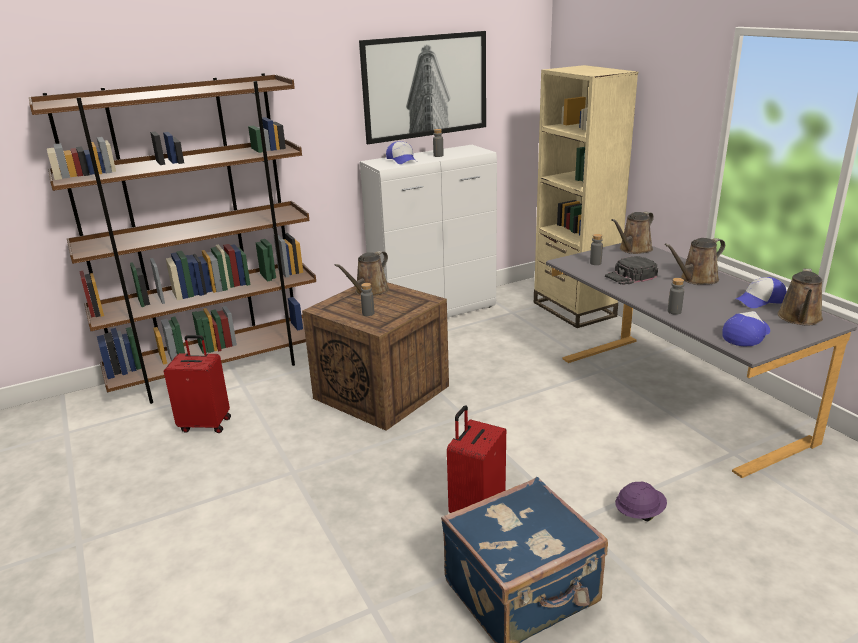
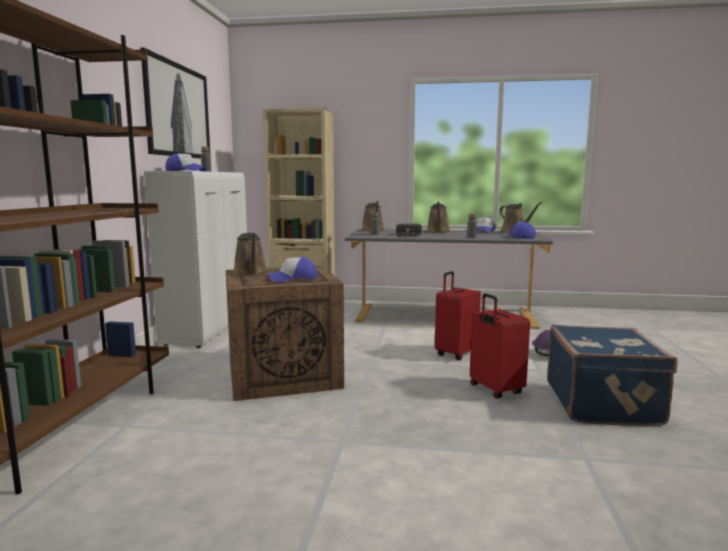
camera: 55 degrees left, 15 degrees down
(206, 424) = (159, 466): red suitcase -> red suitcase (455, 354)
(368, 313) = (293, 279): grey bottle -> cap

